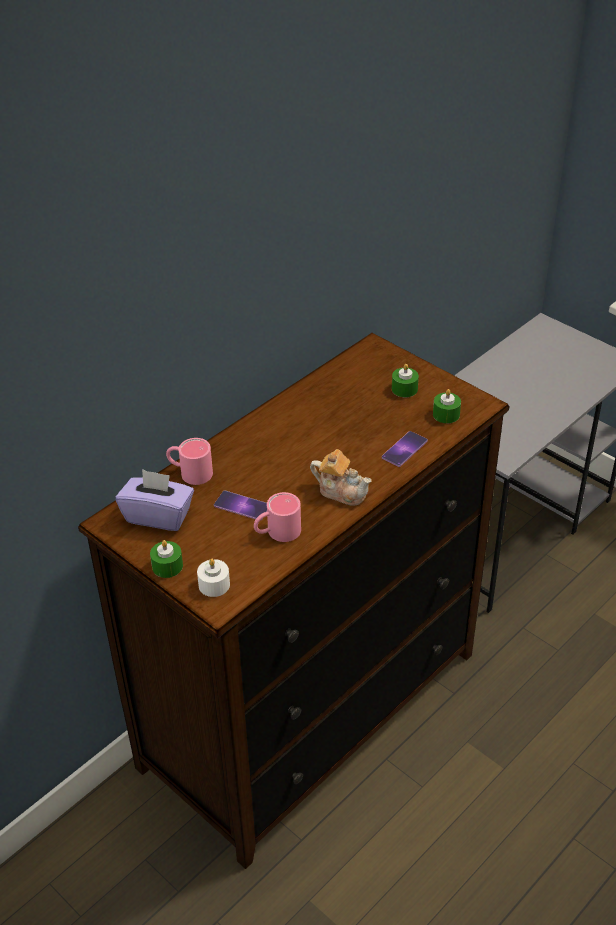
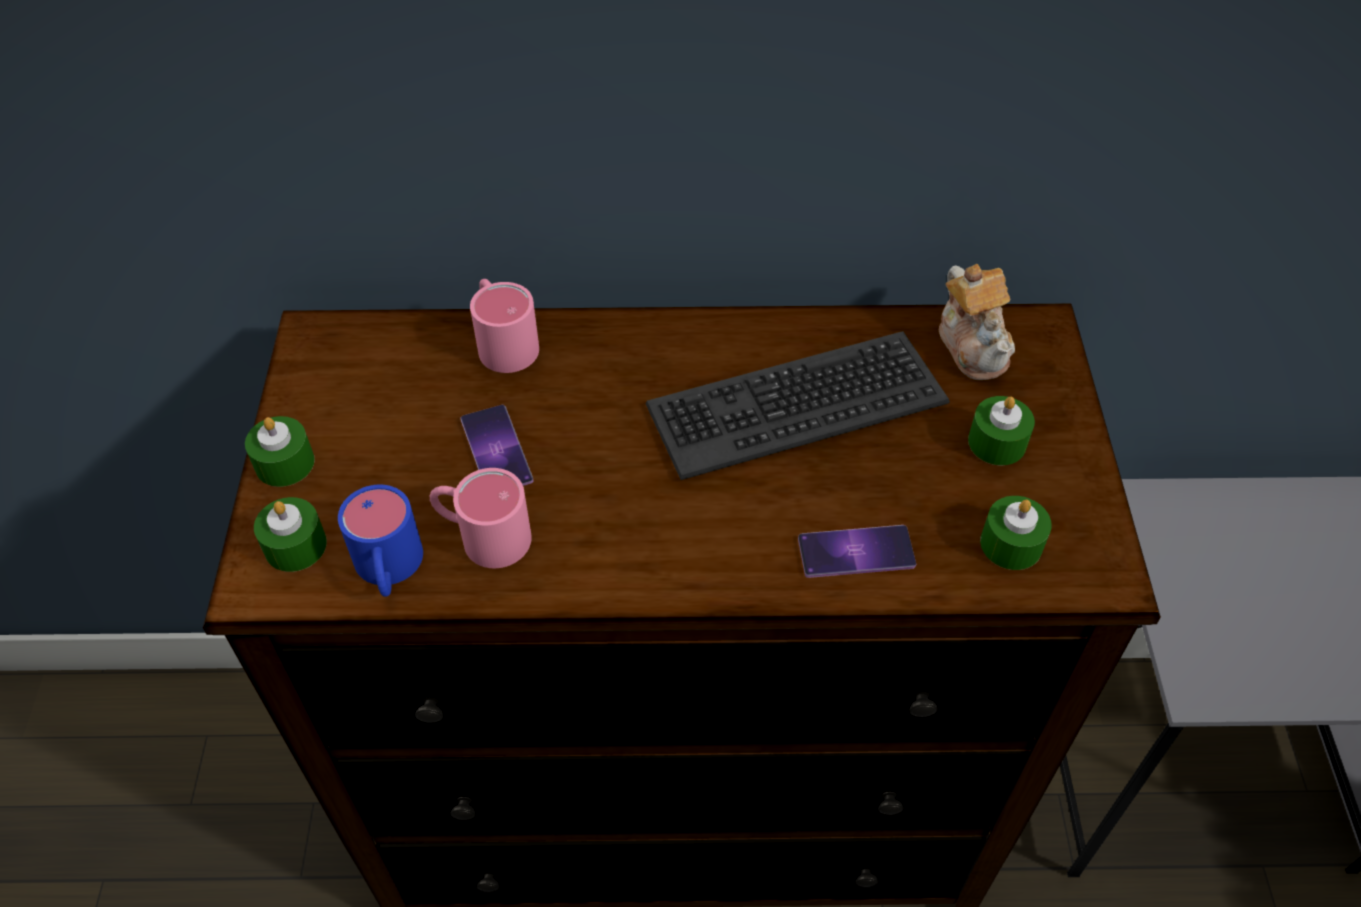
camera: 45 degrees right, 10 degrees up
(158, 516) = (378, 375): purple tissue box -> none
(214, 585) = (295, 545): white candle -> green candle
(260, 566) = (389, 570): none -> blue mug
(325, 421) = (796, 403): none -> keyboard
(341, 491) = (661, 545): teapot -> teapot (973, 345)

